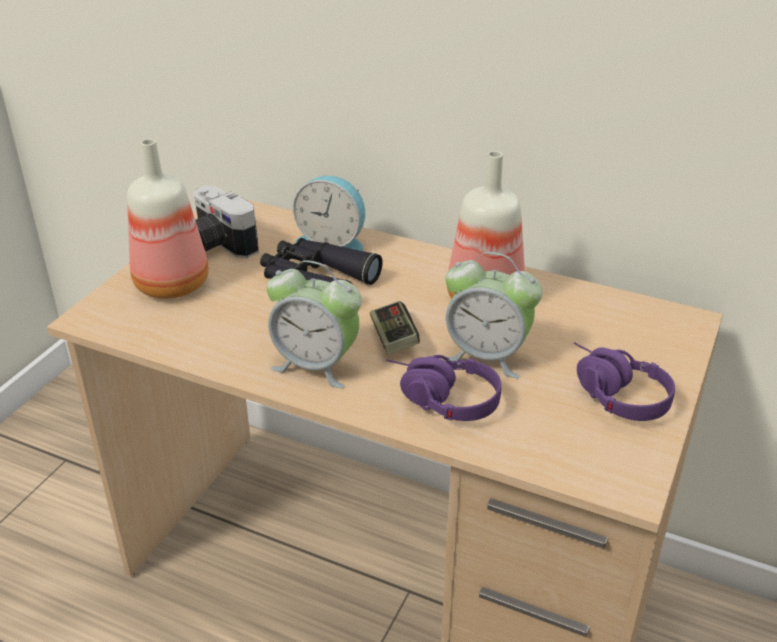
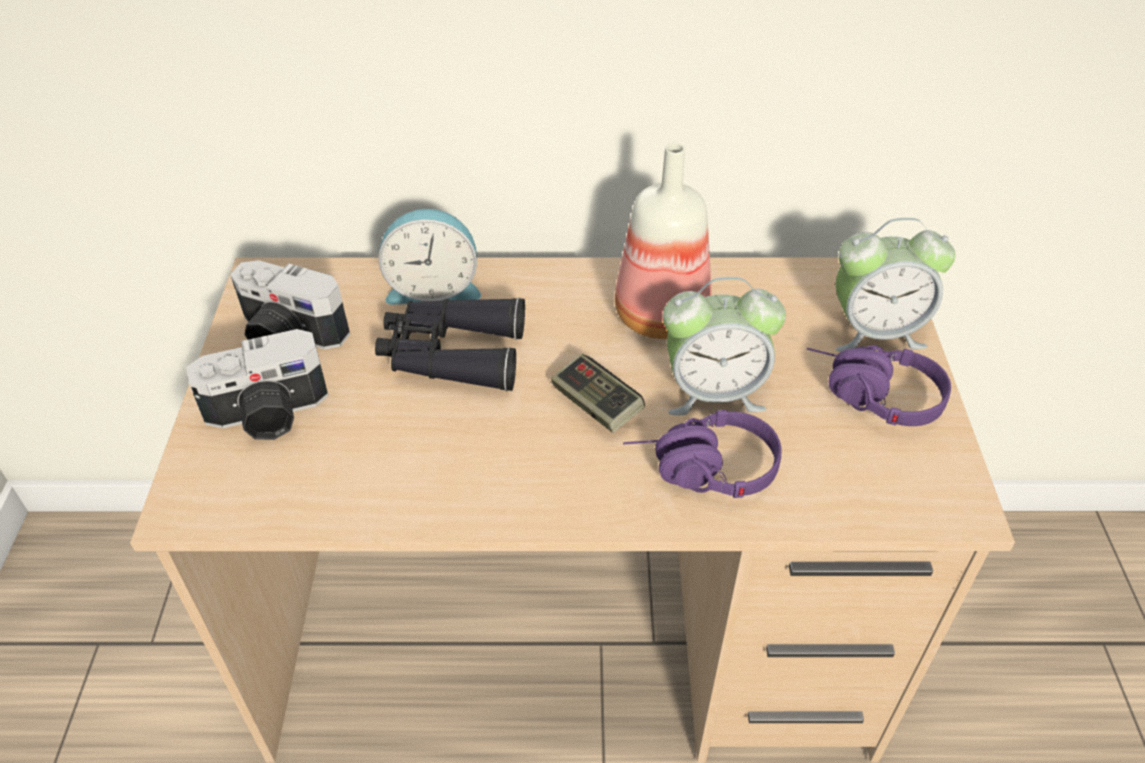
camera: 25 degrees left, 10 degrees up
(174, 283) = (268, 415): bottle -> camera
(316, 365) = (531, 474): alarm clock -> alarm clock (875, 332)

